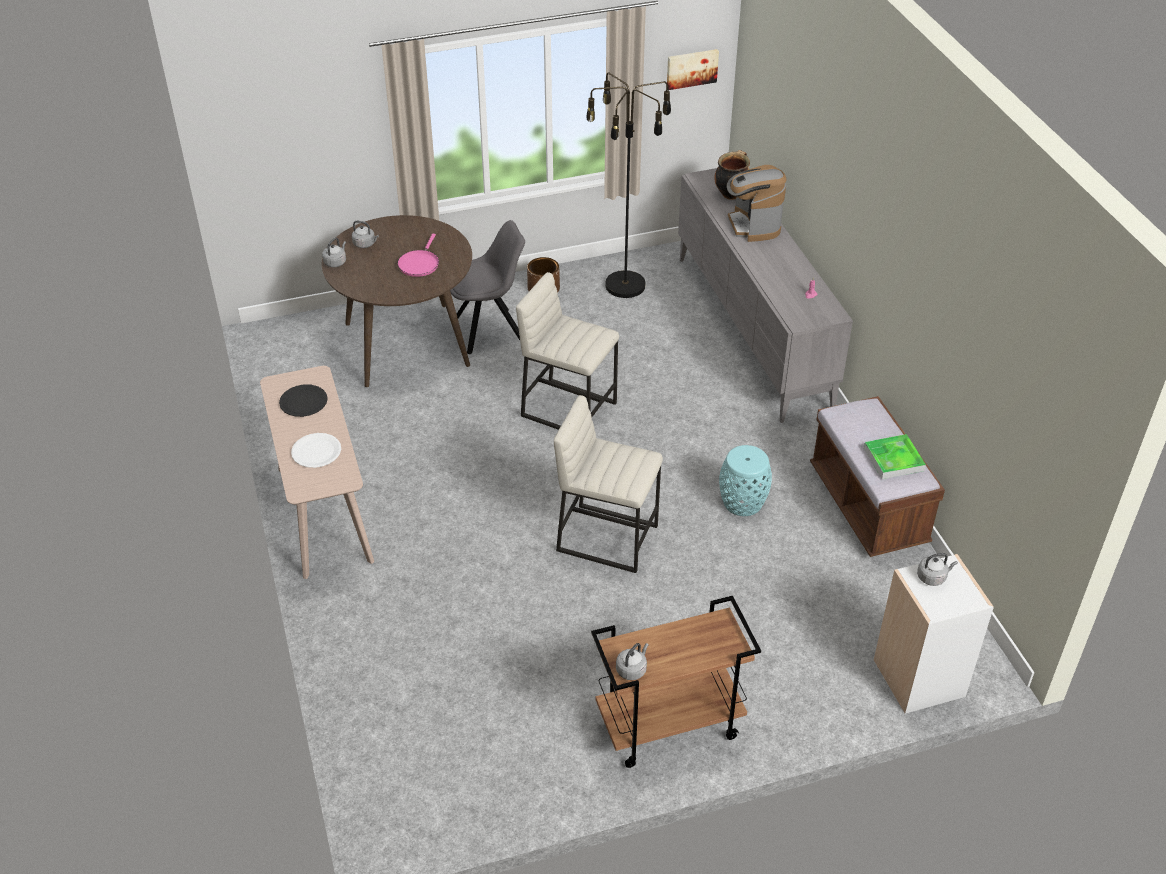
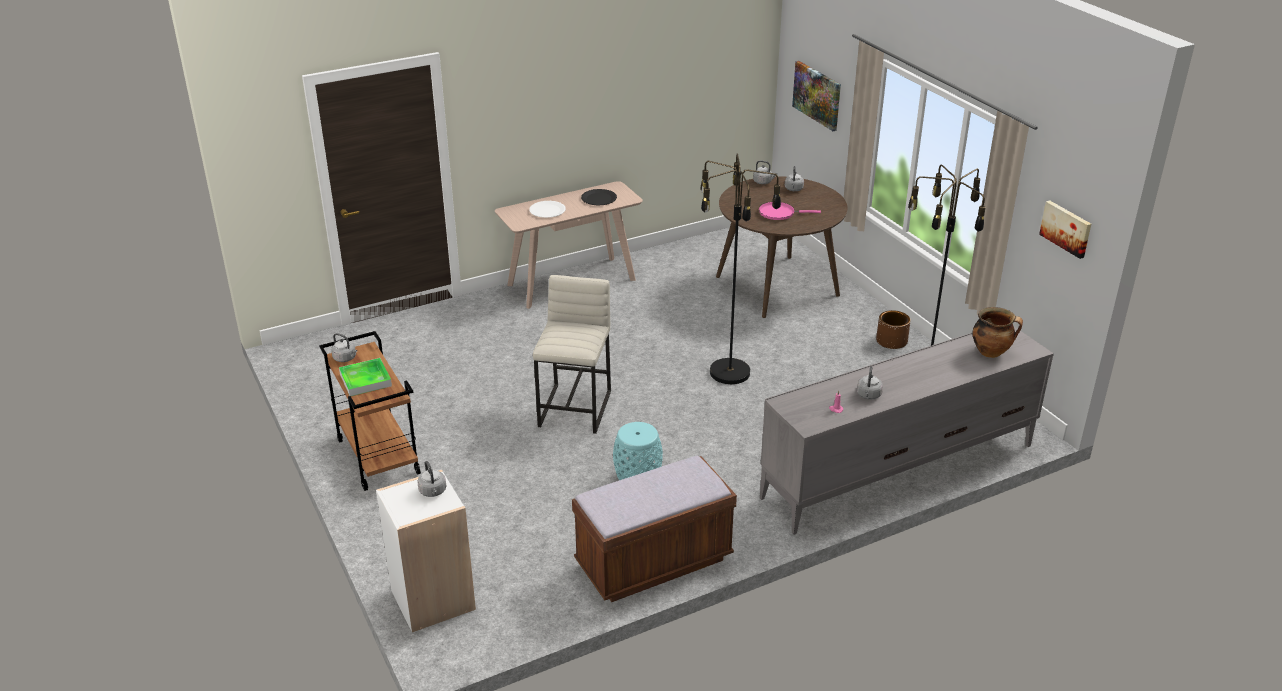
camera: 80 degrees right, 10 degrees down
(299, 143) = (817, 95): none -> picture
(488, 331) = (815, 321): grey chair -> none
(568, 409) = (728, 373): beige stool -> floor lamp
(753, 225) = (940, 369): coffee machine -> none
(791, 273) = (868, 396): none -> grey kettle
(893, 459) = (633, 501): tray -> tray (365, 380)

